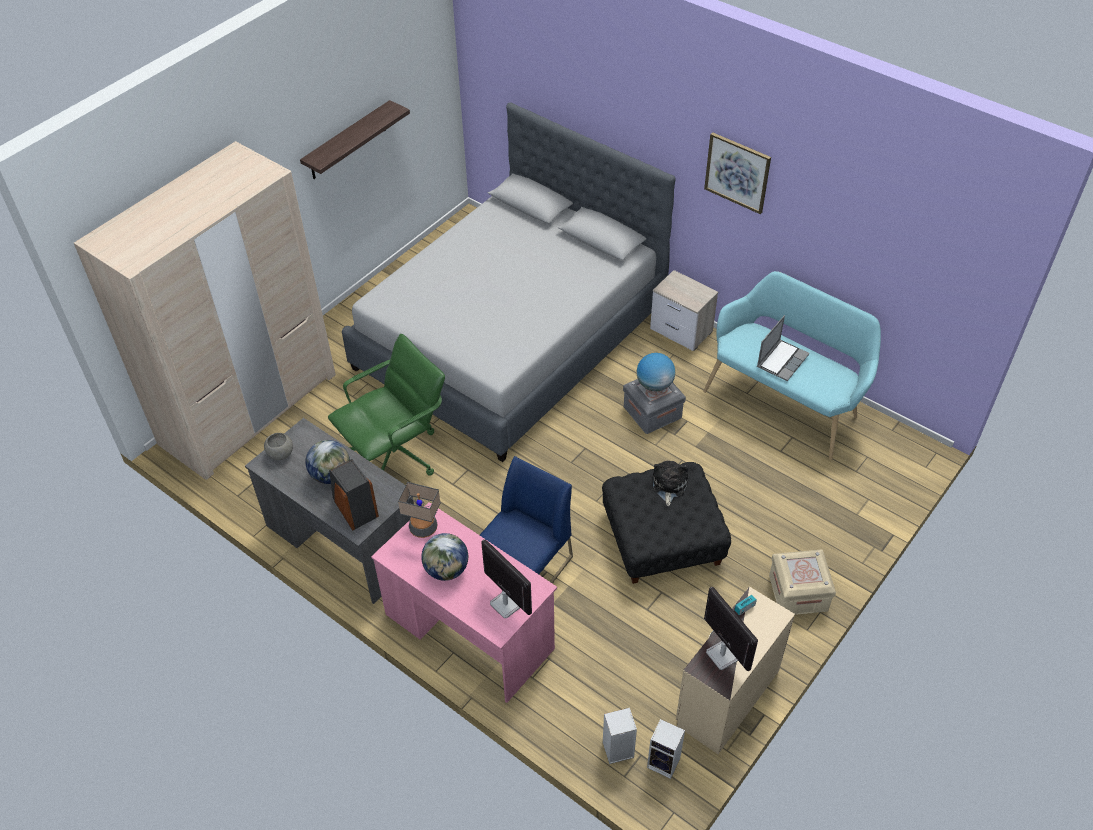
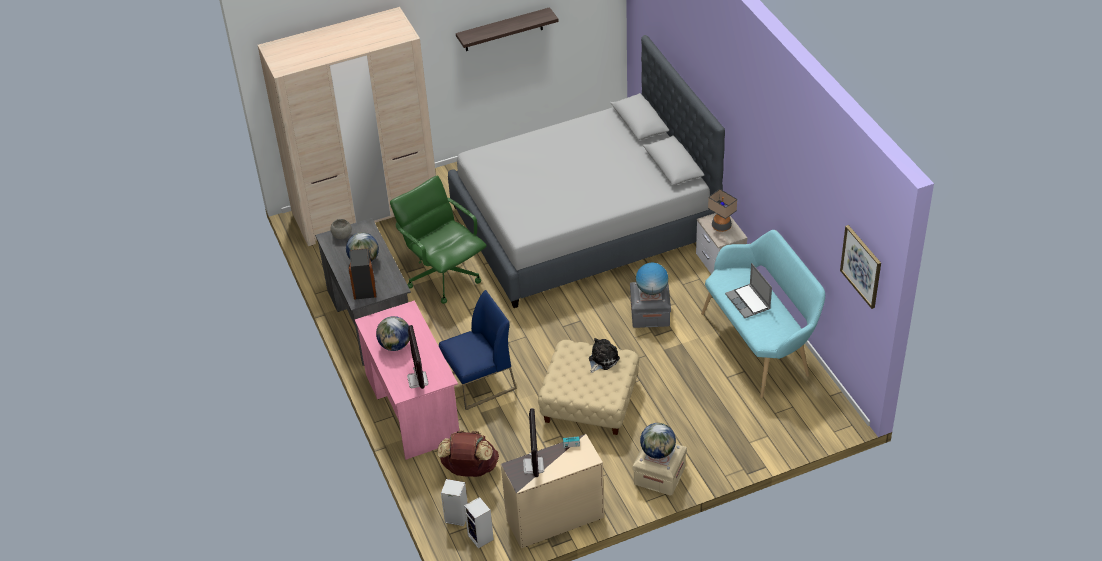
camera: 30 degrees right, 5 degrees down
(397, 455) = (444, 276): green office chair -> green office chair turned 120 degrees counterclockwise
(423, 527) = (399, 314): table lamp -> table lamp (721, 226)
(590, 681) = (469, 470): none -> brown backpack
(662, 538) = (589, 401): black ottoman -> beige ottoman
(737, 172) = (758, 138): picture -> picture (861, 266)
(782, 360) = (748, 302): laptop -> laptop turned 90 degrees clockwise
(801, 569) = (658, 452): none -> globe

